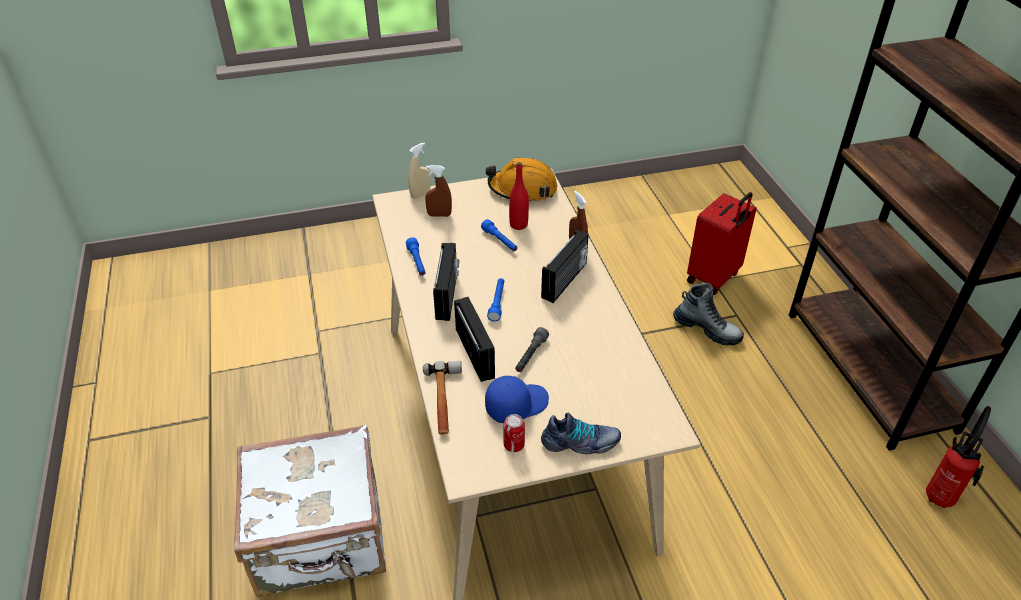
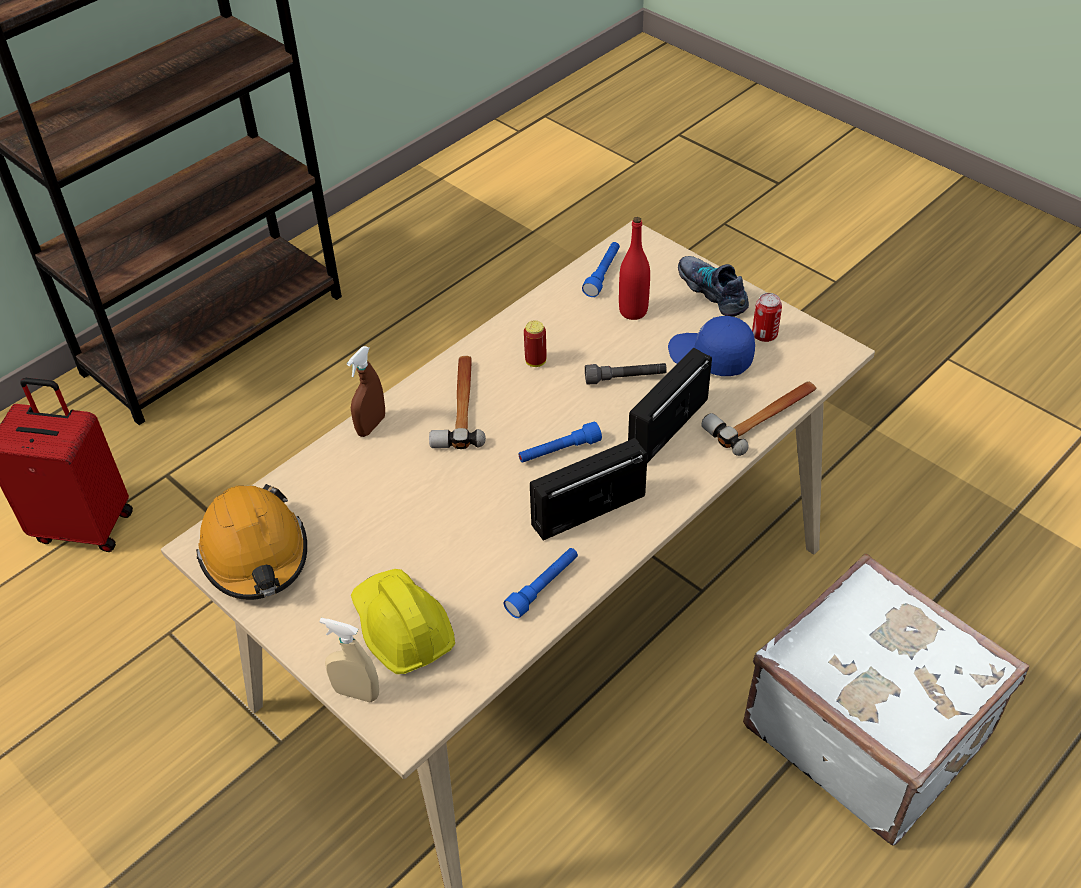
camera: 120 degrees left, 5 degrees up
(439, 215) = (402, 628): brown spray bottle -> yellow hard hat
(500, 241) = (419, 514): blue flashlight -> blue flashlight (603, 274)
(518, 225) = (362, 512): red bottle -> red bottle (633, 311)
(565, 281) = (460, 405): radio -> hammer
(578, 324) = (535, 361): none -> can
(707, 329) = (216, 495): boot -> none
(942, 496) = (380, 254): fire extinguisher -> none

